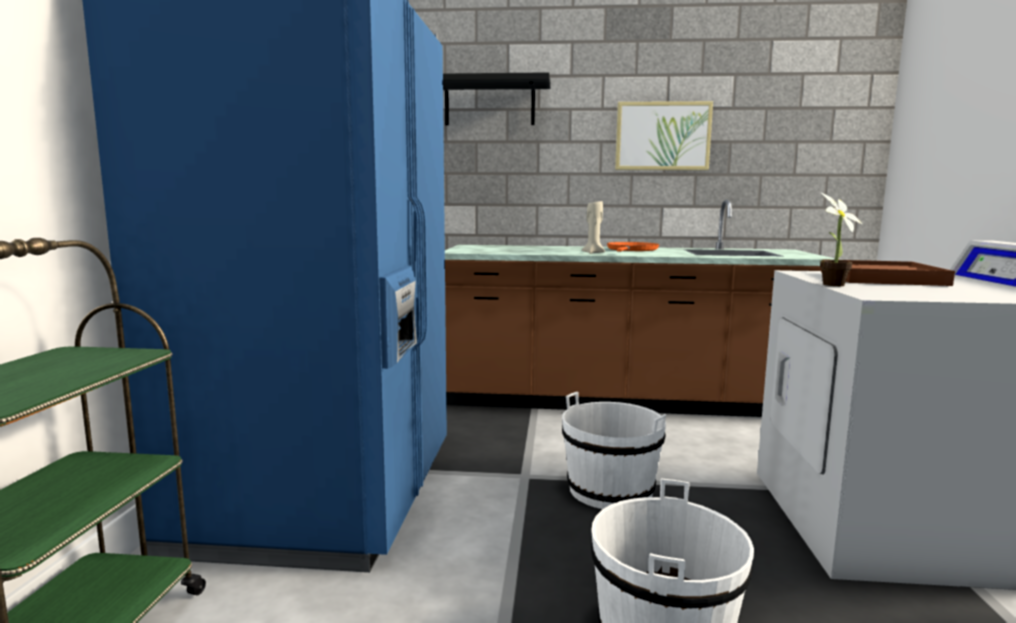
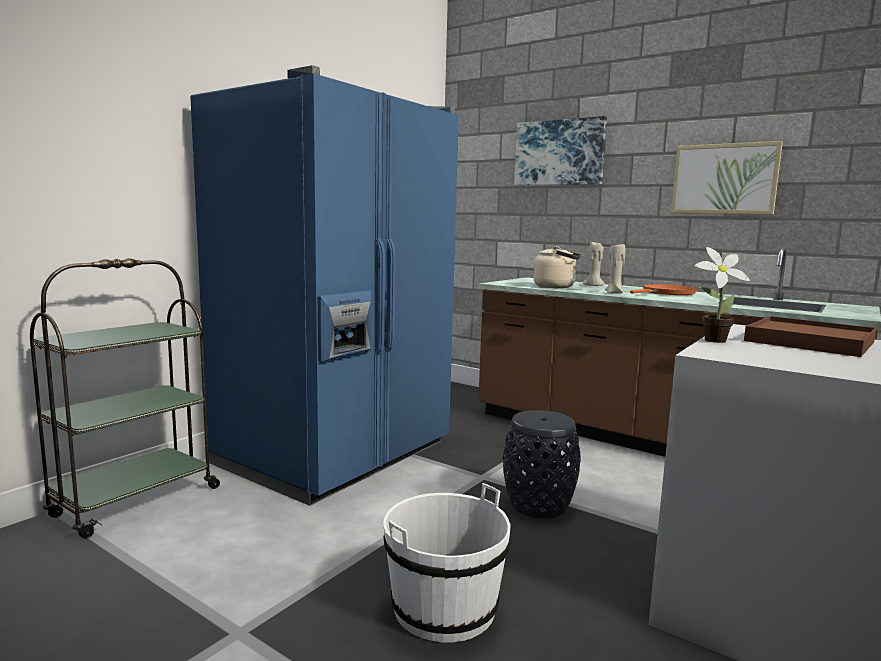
camera: 30 degrees right, 0 degrees up
(489, 104) = (559, 153): black shelf -> picture
(525, 251) = (557, 287): none -> beige kettle
(551, 248) = (594, 286): none -> beige candle
(610, 490) = (538, 505): white bucket -> black stool

